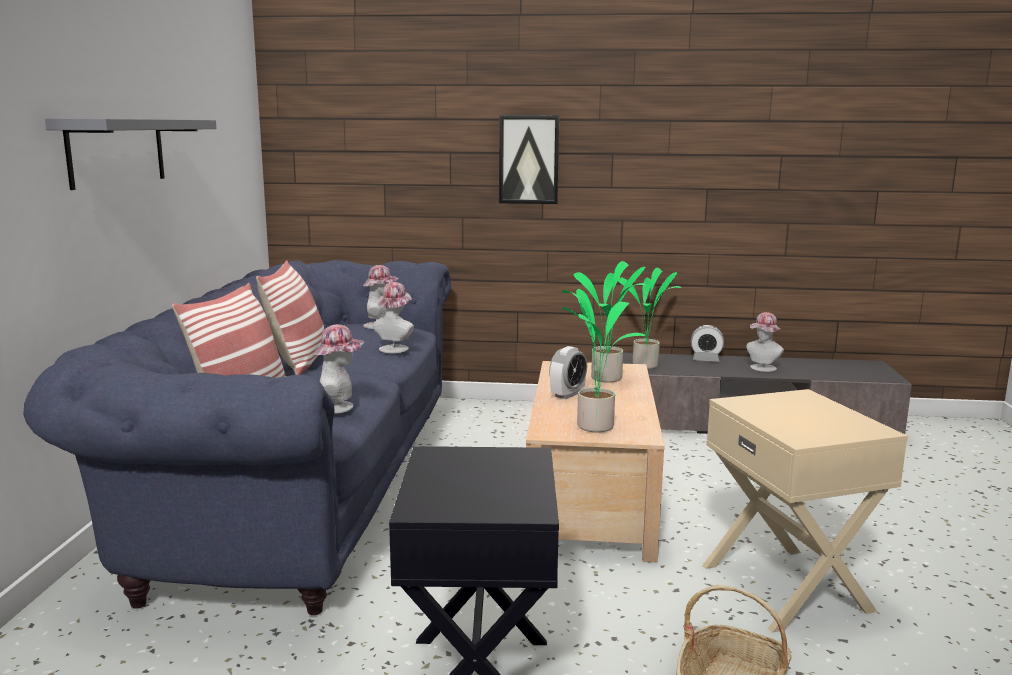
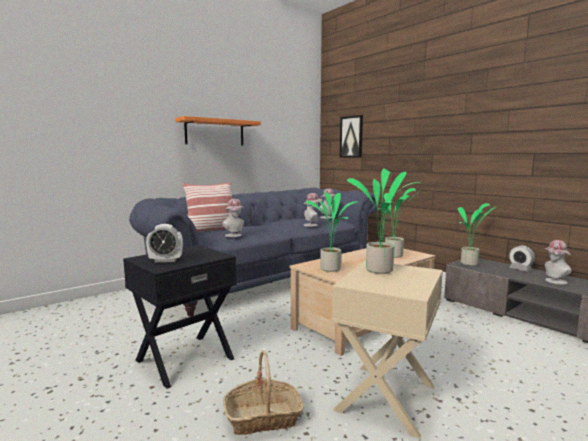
camera: 45 degrees right, 5 degrees down
(117, 151) = (215, 132): grey shelf -> orange shelf
(298, 362) = (266, 223): pillow -> none
(529, 159) = (425, 139): picture -> picture (351, 137)
(567, 394) = (355, 256): alarm clock -> alarm clock (165, 260)
(768, 409) = (381, 270): none -> potted plant

